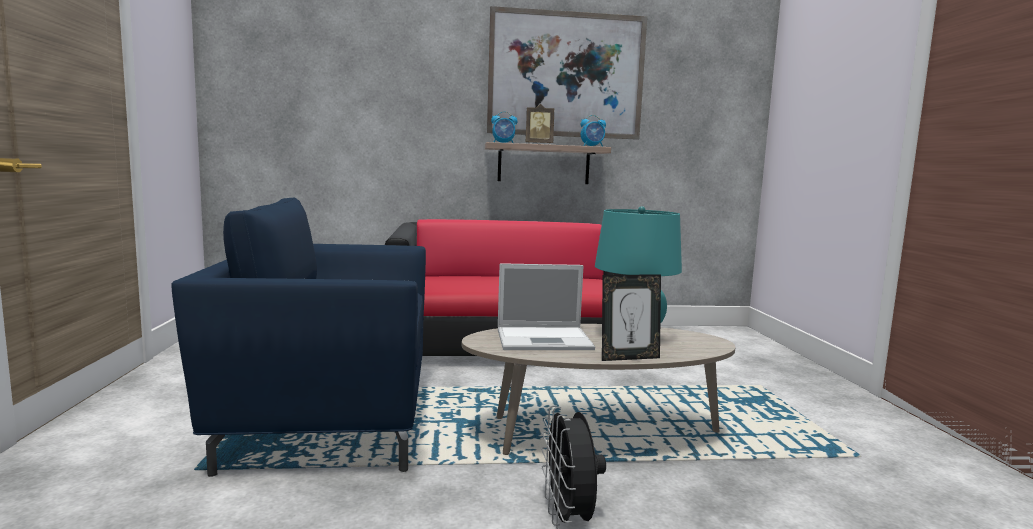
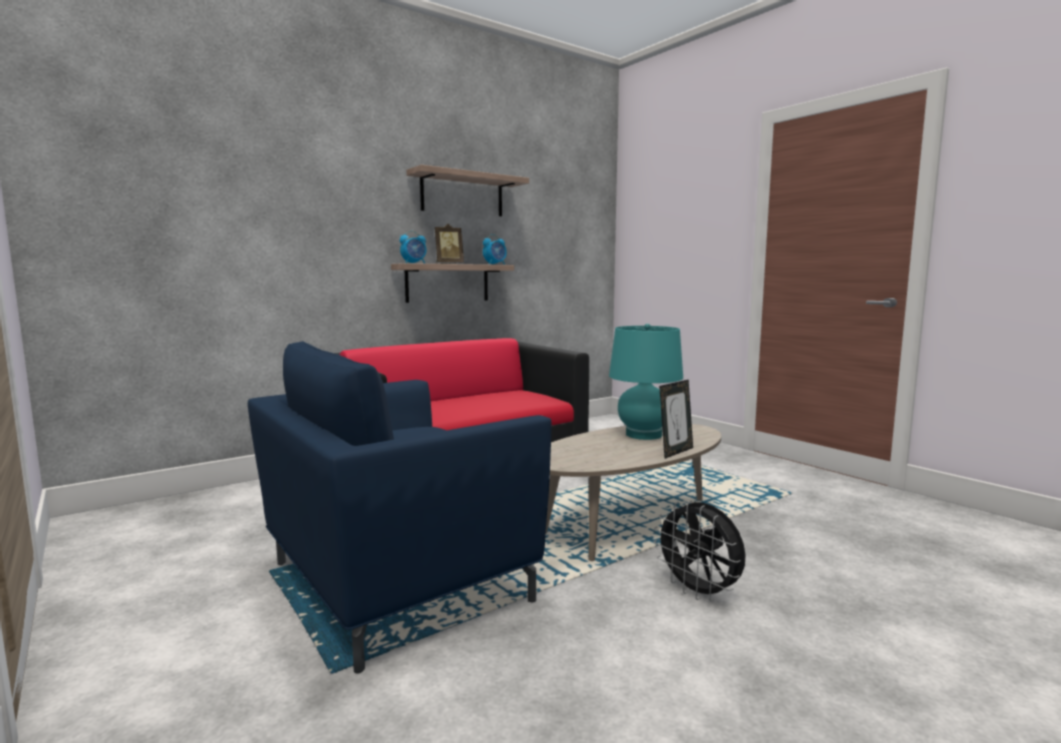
camera: 30 degrees left, 0 degrees up
(545, 339) = (593, 450): laptop -> none
(566, 75) = (462, 194): picture -> shelf

